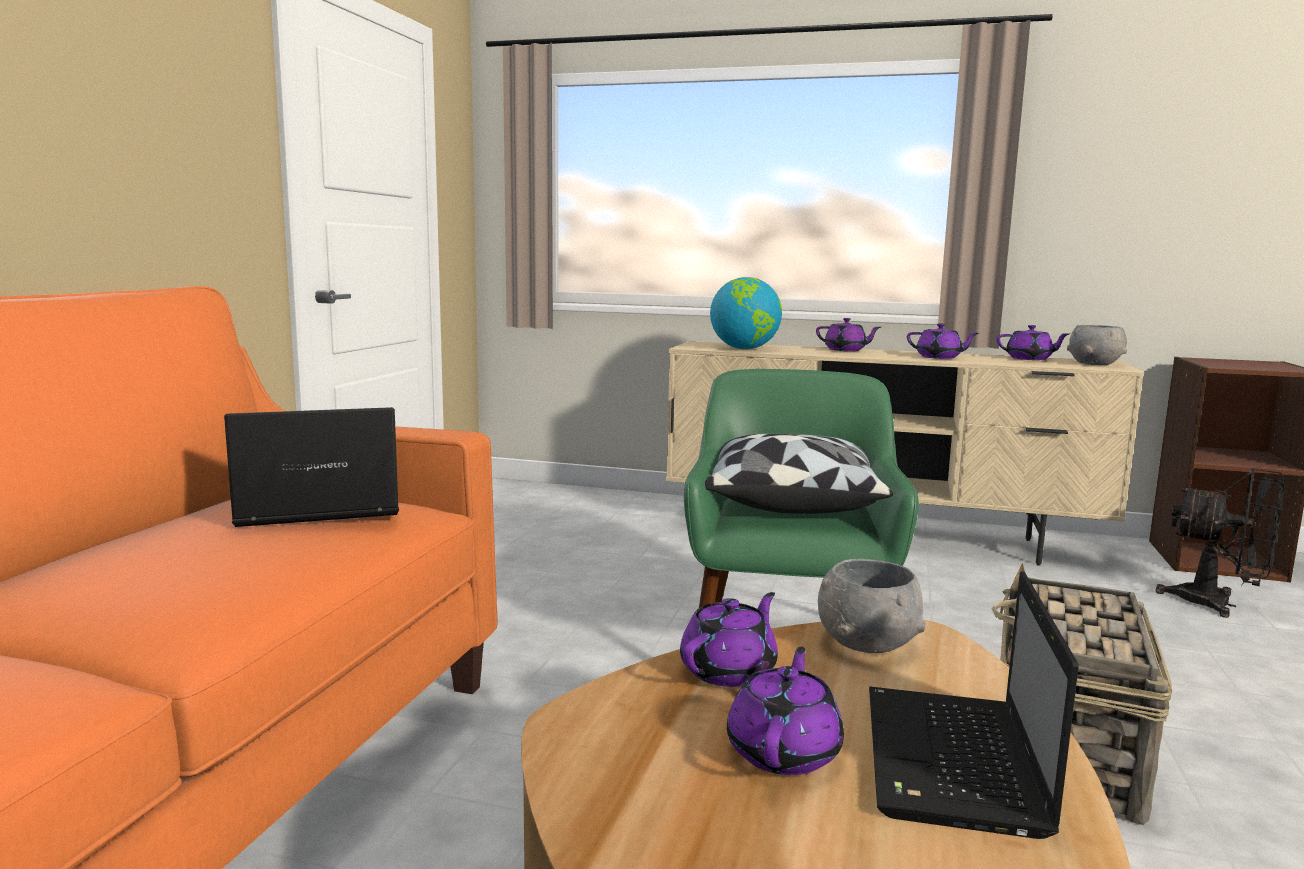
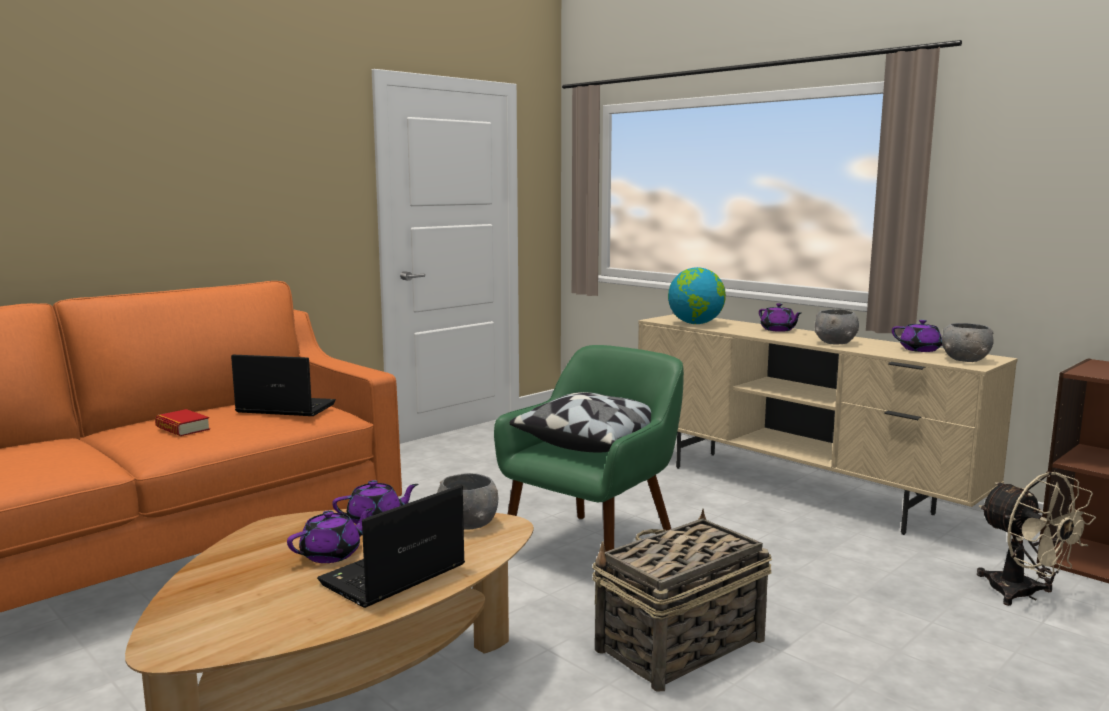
camera: 30 degrees right, 0 degrees up
(170, 571) = (182, 428): none -> book
(939, 357) = (836, 343): purple teapot -> grey bowl
(1218, 604) = (1023, 595): black fan -> beige fan

